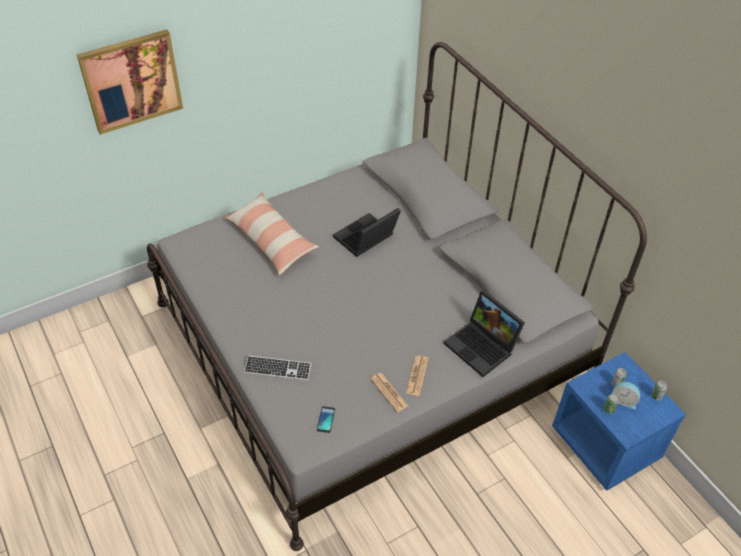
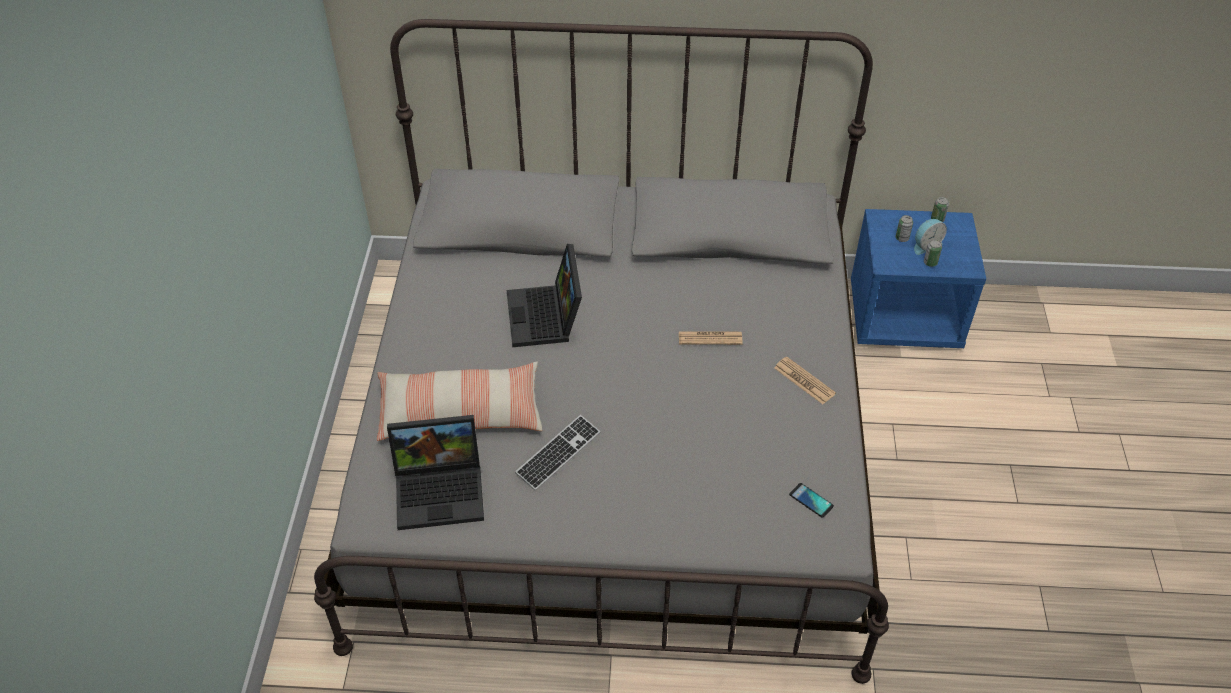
camera: 55 degrees left, 0 degrees up
(131, 81) = (177, 335): picture -> none
(278, 369) = (695, 512): keyboard -> keyboard (558, 453)
(389, 392) = (810, 419): newspaper -> newspaper (710, 338)
(483, 347) = (803, 302): laptop -> laptop (442, 490)

